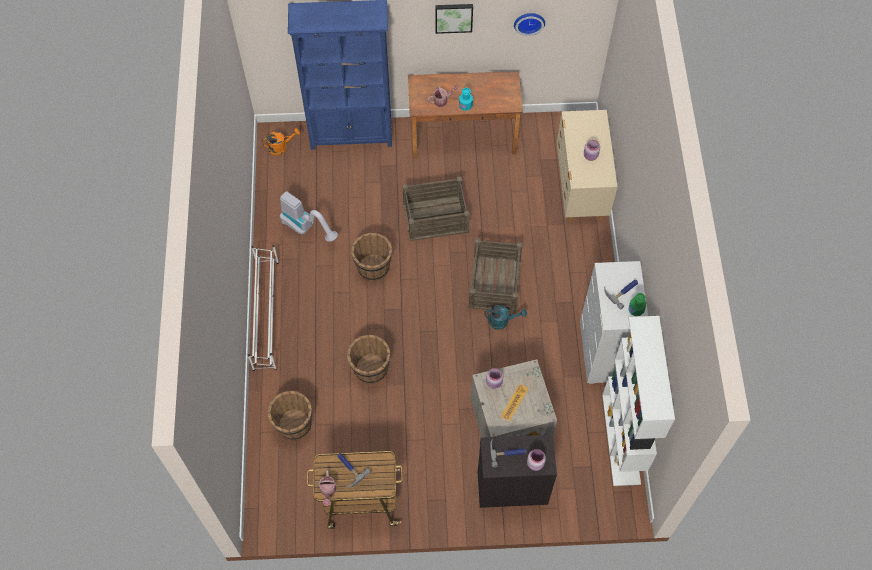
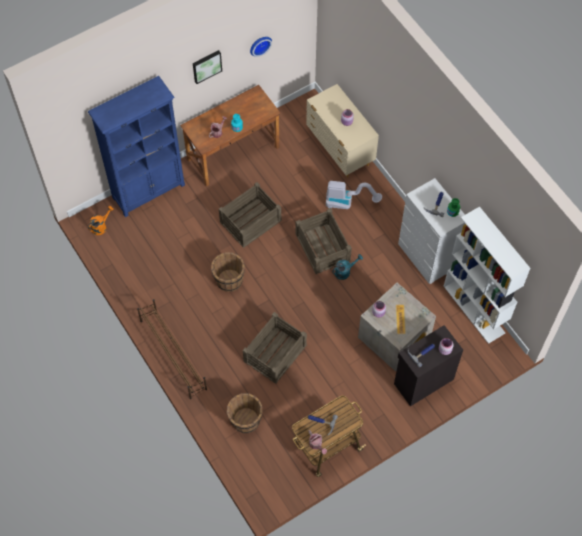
camera: 30 degrees left, 0 degrees up
(266, 314) = (173, 354): white shoe rack -> brown shoe rack
(307, 228) = (161, 276): vacuum cleaner -> vacuum cleaner (348, 203)
(370, 369) = (274, 353): brown bucket -> crate

